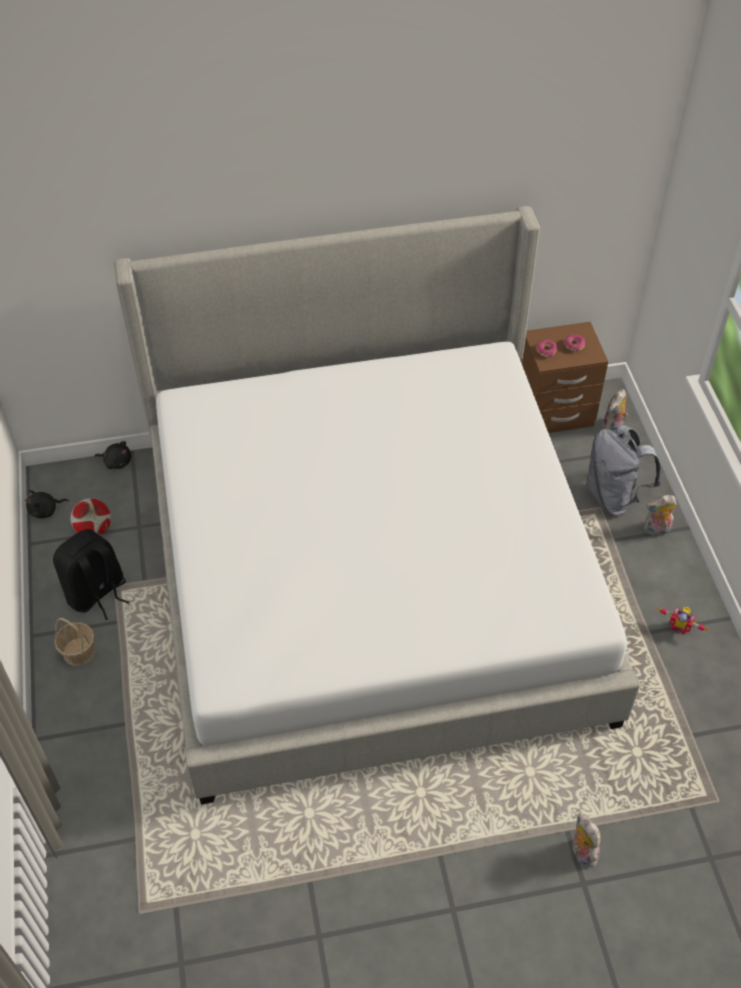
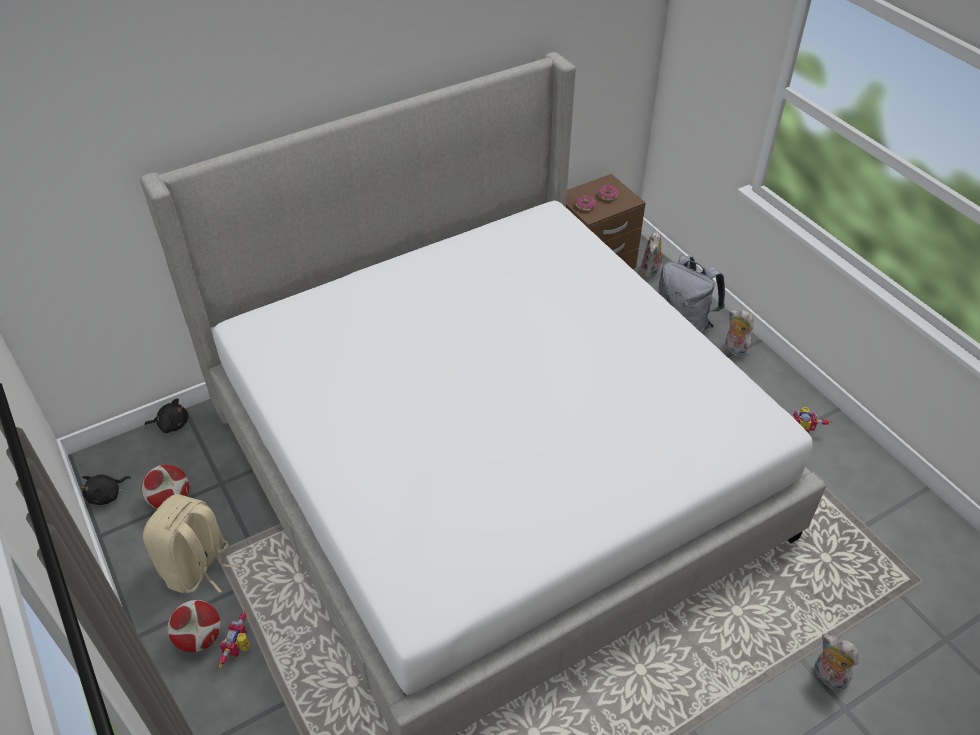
camera: 20 degrees left, 5 degrees down
(79, 652) = (200, 638): basket -> football
(97, 593) = (198, 567): black backpack -> beige backpack
(106, 671) = (240, 649): none -> toy robot
(656, 530) = (734, 350): plush toy -> plush toy turned 75 degrees clockwise

